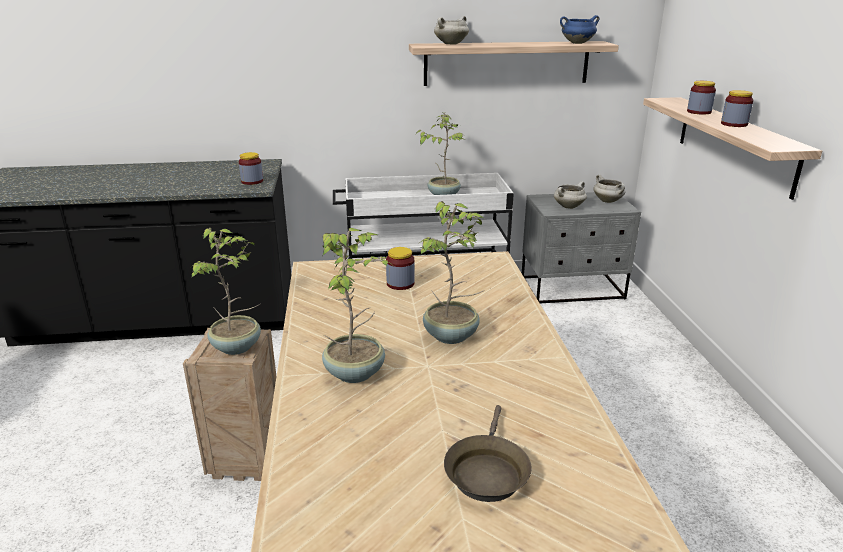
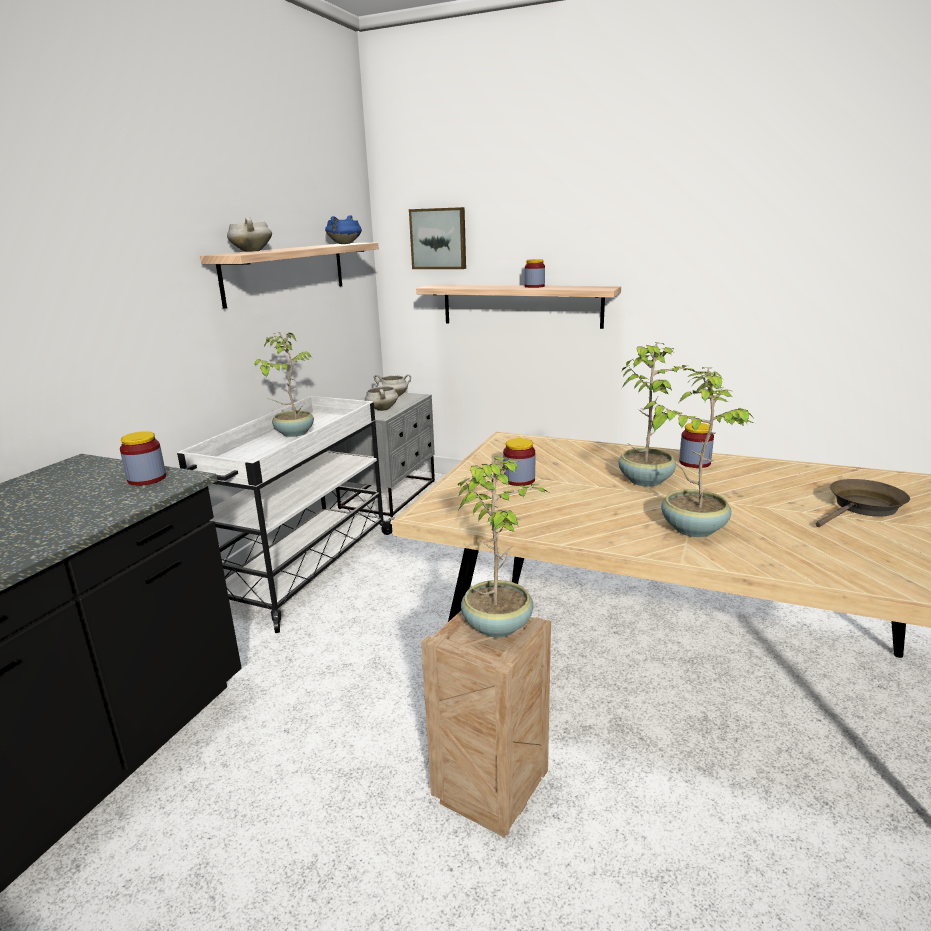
camera: 60 degrees left, 5 degrees down
(486, 471) = (862, 507): brown frying pan -> brown frying pan turned 75 degrees counterclockwise
(695, 48) = (439, 238): none -> picture
(699, 112) = (487, 286): jar -> jar (694, 463)

